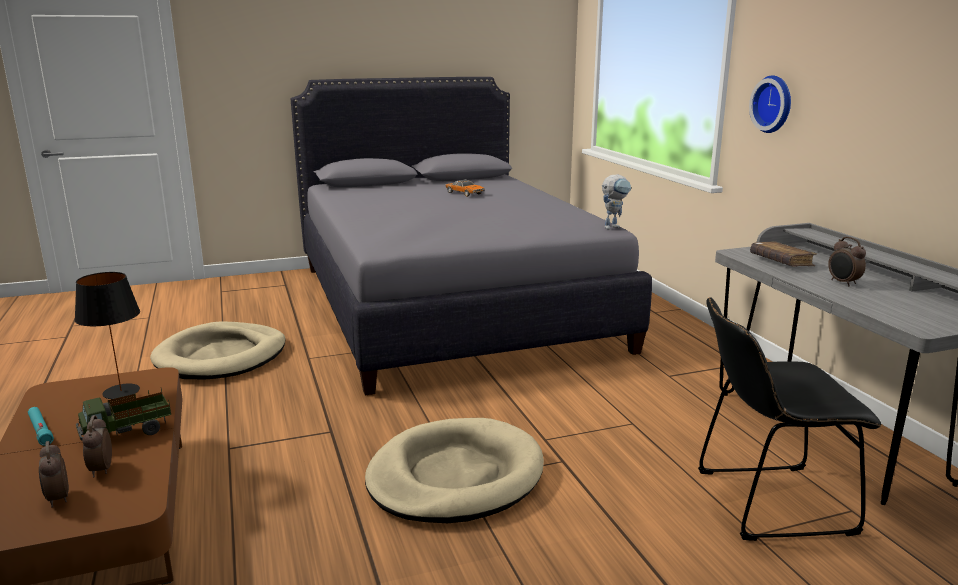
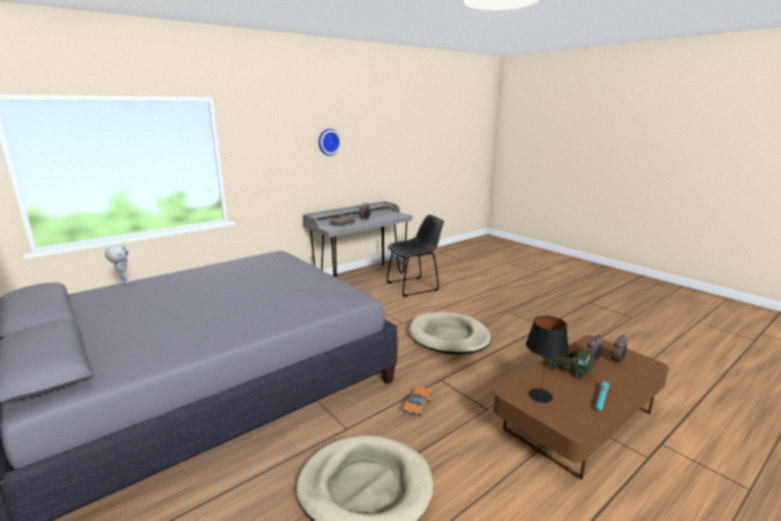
camera: 110 degrees left, 0 degrees up
(465, 193) = (148, 302): toy car -> toy car (418, 405)
(613, 226) = (273, 252): toy robot -> toy robot (122, 281)
(765, 502) = (415, 286): black chair -> black chair turned 90 degrees counterclockwise
(774, 104) = (263, 168): wall clock -> wall clock (328, 142)

